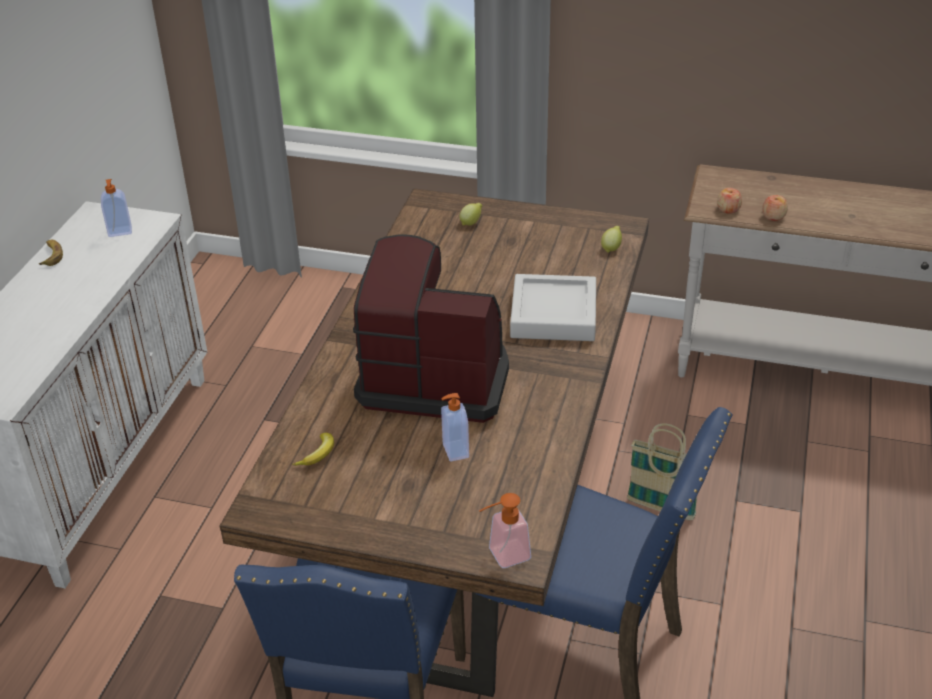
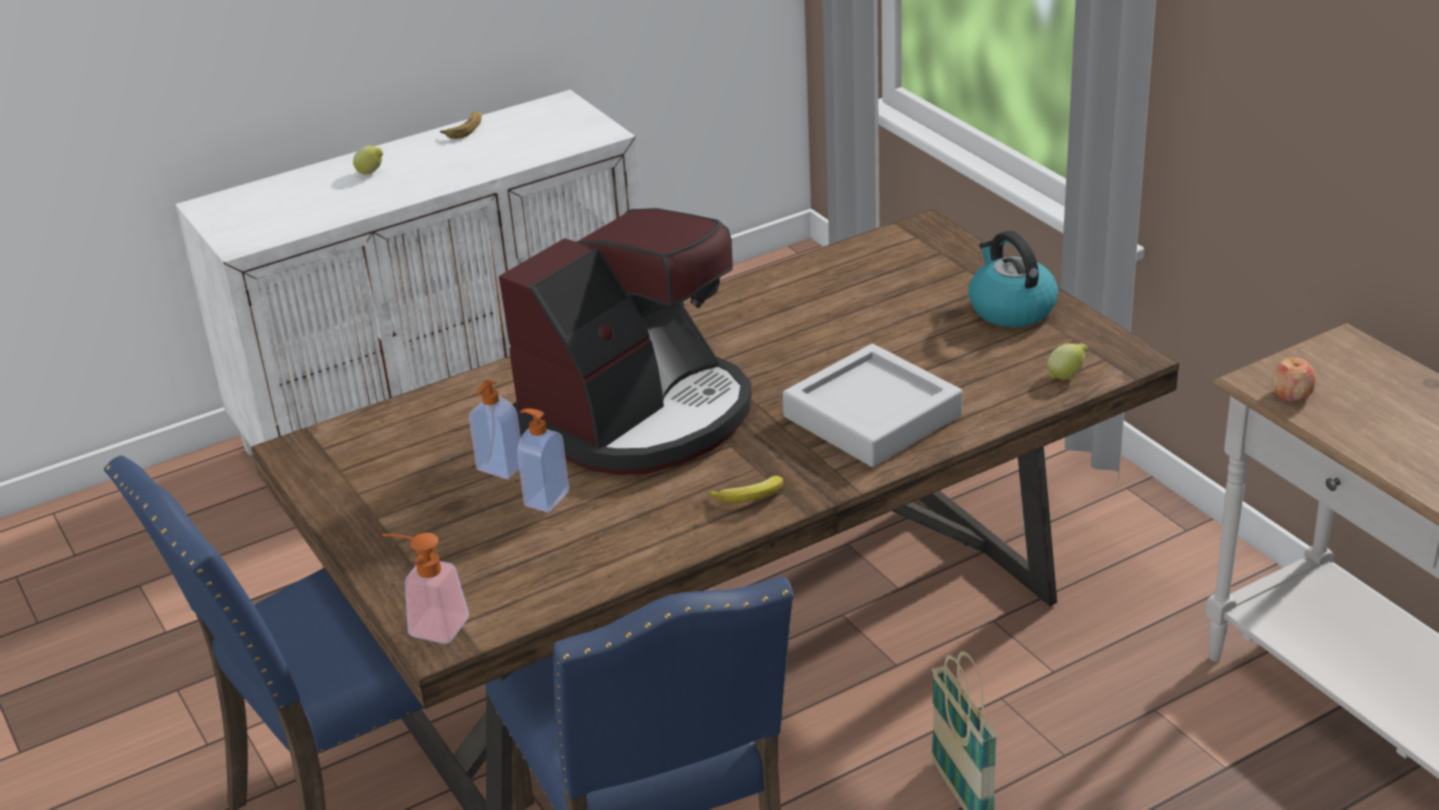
camera: 45 degrees right, 5 degrees down
(120, 232) = (555, 131): soap dispenser -> soap dispenser (499, 468)
(318, 454) = (421, 430): banana -> banana (750, 497)
(434, 378) = (639, 416): coffee machine -> coffee machine turned 75 degrees clockwise
(471, 223) = (938, 273): lemon -> lemon (371, 173)
(535, 225) = (1010, 308): none -> kettle
(773, 216) = (1346, 432): apple -> none

